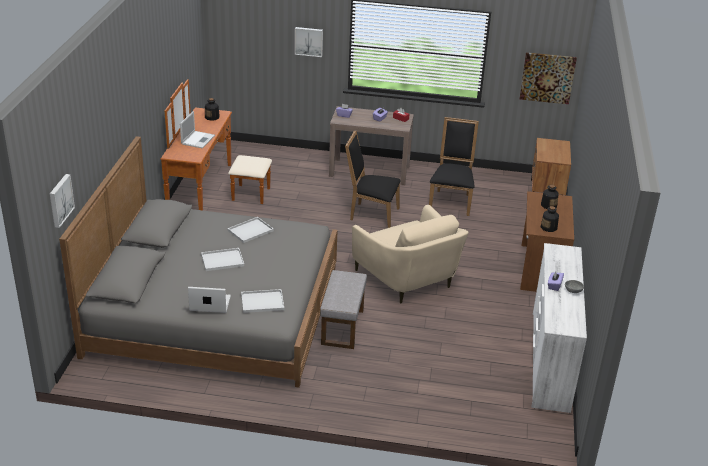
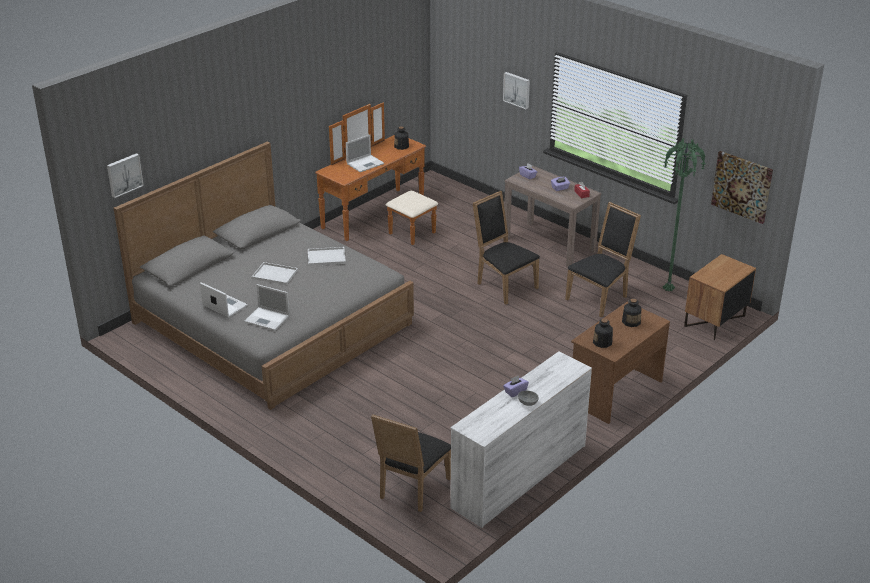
camera: 35 degrees right, 0 degrees up
(263, 301) = (268, 319): white tray -> laptop
(342, 326) = (362, 374): grey ottoman -> none
(408, 279) = (469, 355): beige armchair -> none
(486, 406) = (411, 490): none -> black chair
(492, 180) = (669, 290): none -> green floor lamp

